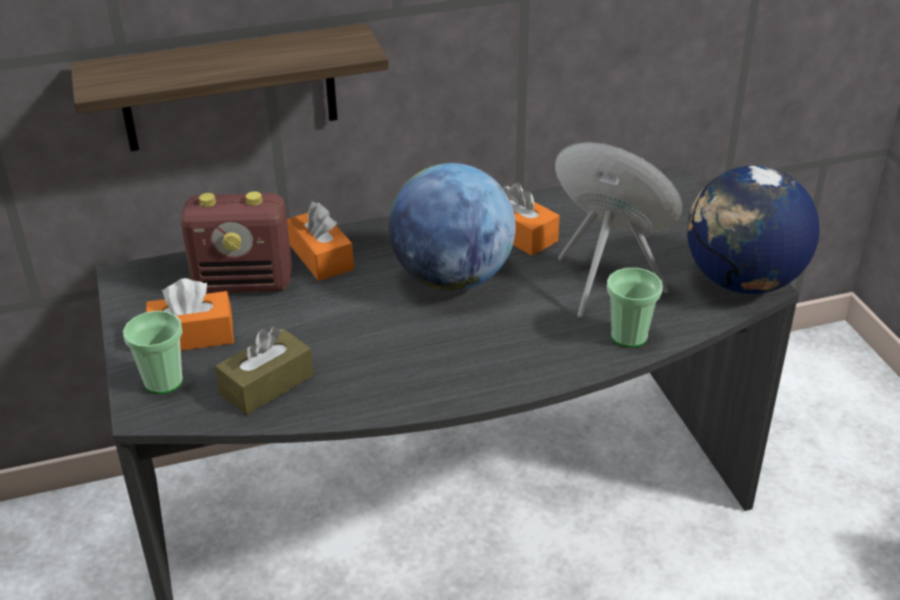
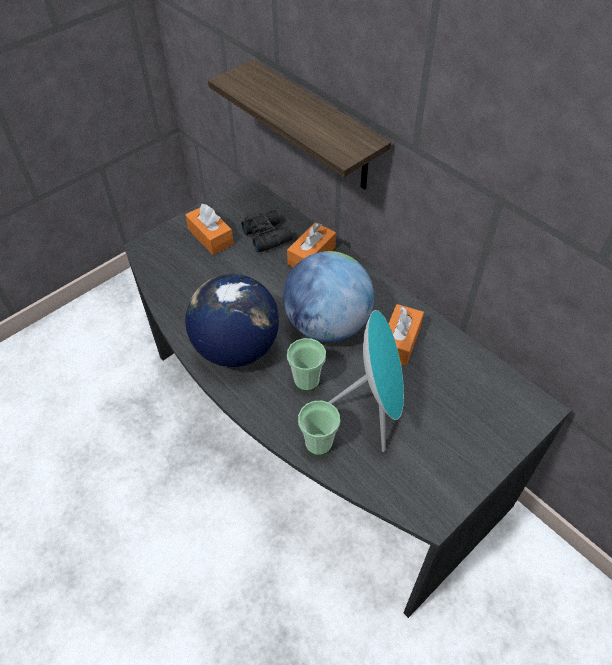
camera: 65 degrees right, 15 degrees up
(163, 381) = (169, 243): cup -> cup (306, 380)
(245, 283) = (267, 235): radio -> black binoculars
(267, 385) = (185, 283): brown tissue box -> none
(742, 282) = (428, 499): globe -> globe (236, 348)

